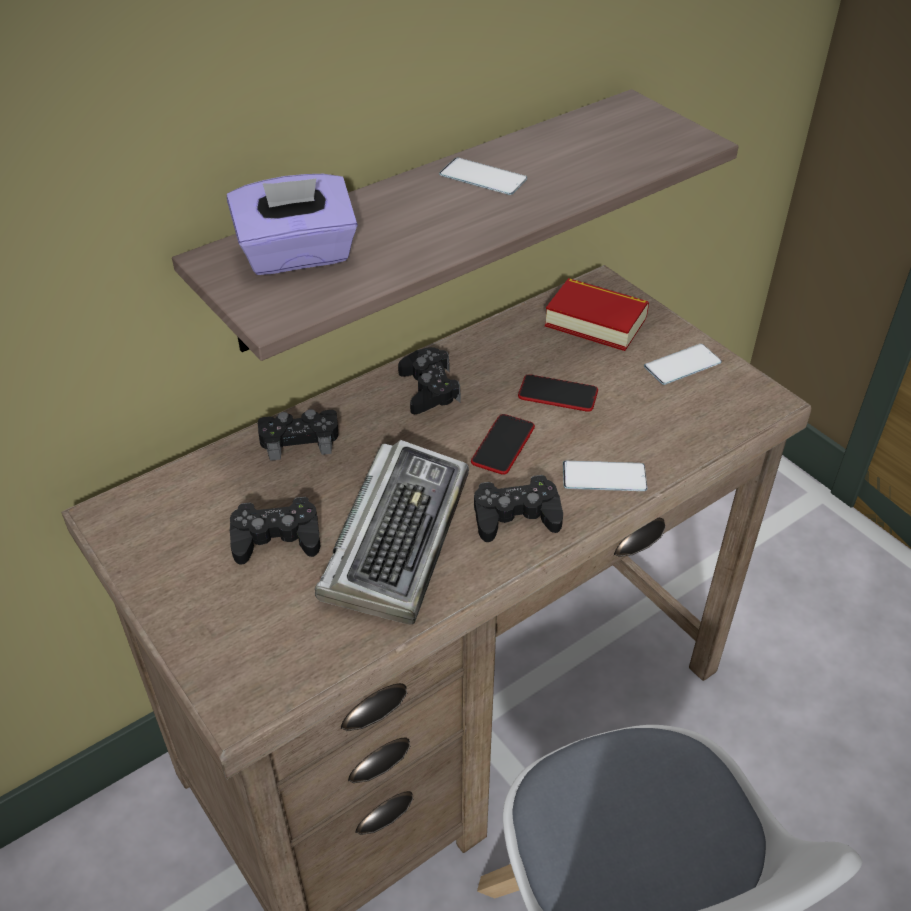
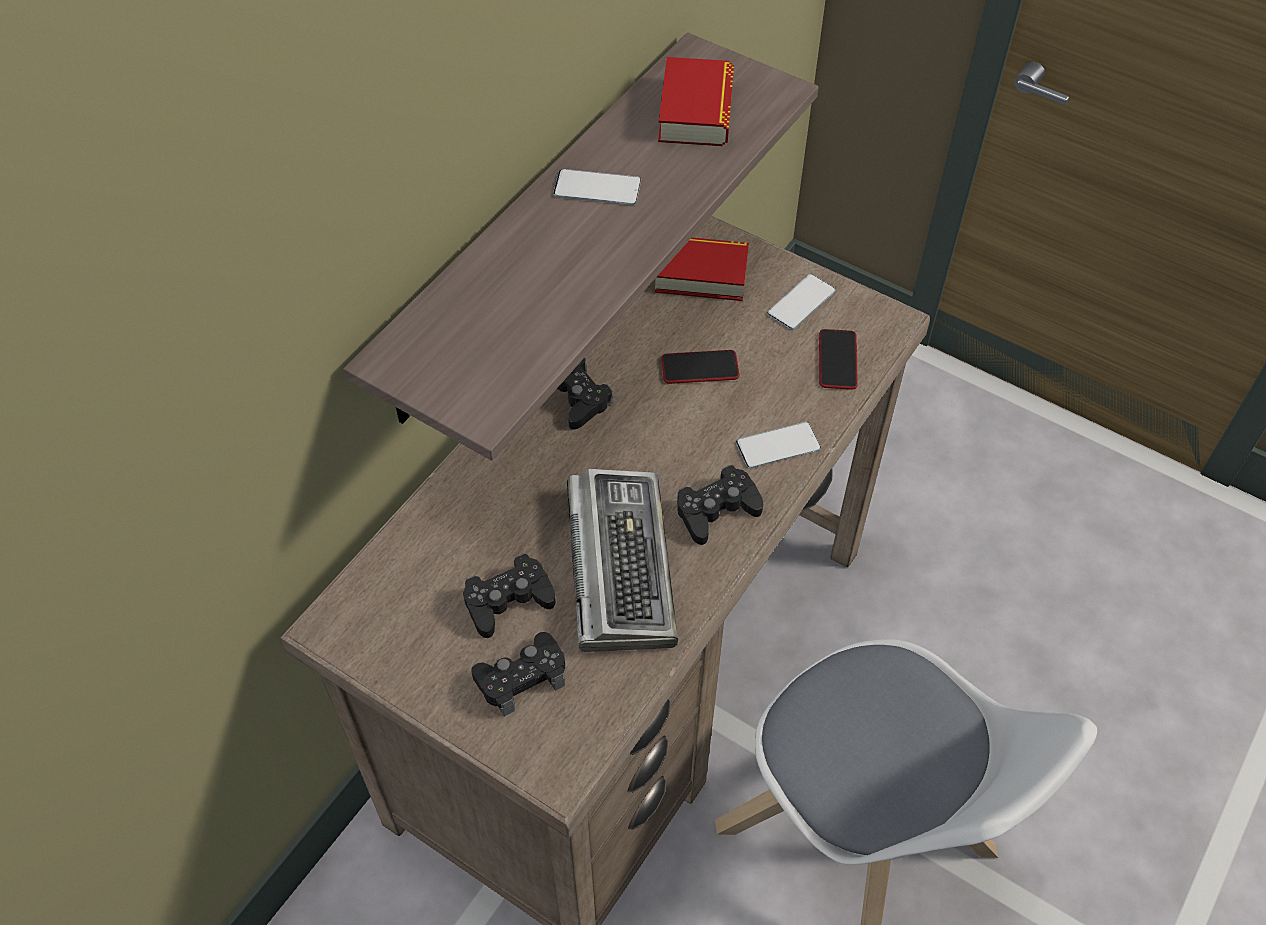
camera: 20 degrees left, 10 degrees up
(297, 256) = (468, 334): purple tissue box -> none
(300, 439) = (477, 489): black game controller -> black game controller (521, 677)
(503, 445) = (673, 439): phone -> phone (837, 360)
(608, 142) = (696, 111): none -> book

